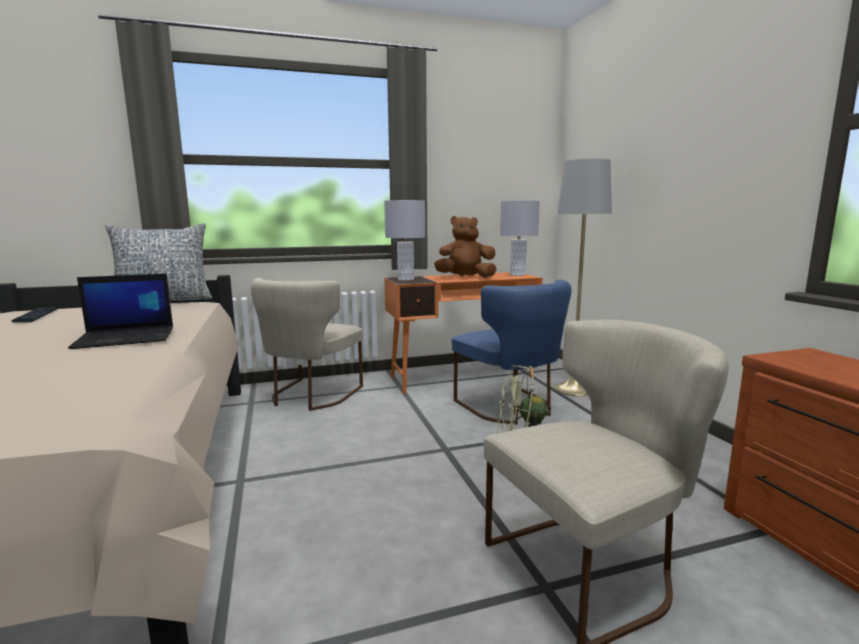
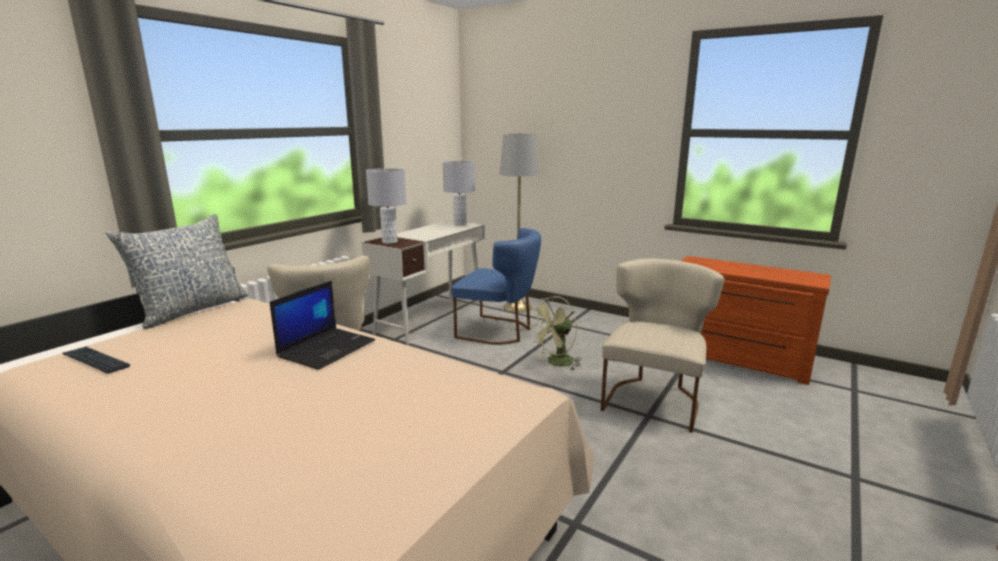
camera: 40 degrees left, 5 degrees up
(462, 377) = (431, 319): orange desk -> white desk
(465, 277) = (431, 232): brown plush toy -> none

